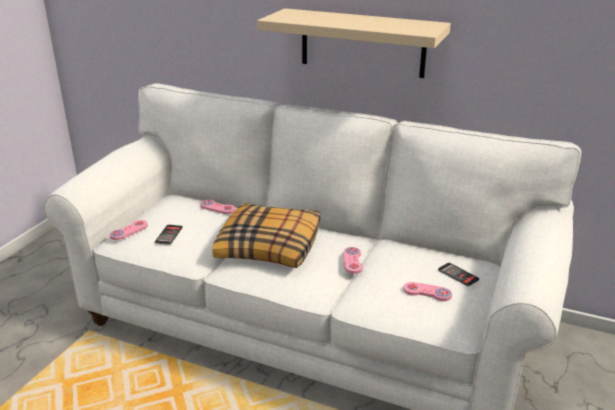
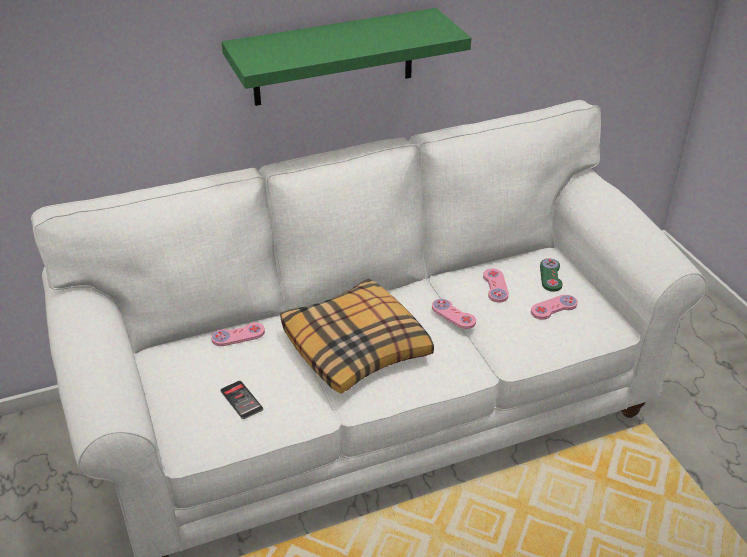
camera: 45 degrees left, 10 degrees up
(129, 231) = (187, 425): pink game controller -> pink game controller (495, 286)
(362, 43) = (333, 57): beige shelf -> green shelf
(458, 275) = (550, 276): phone -> green game controller

